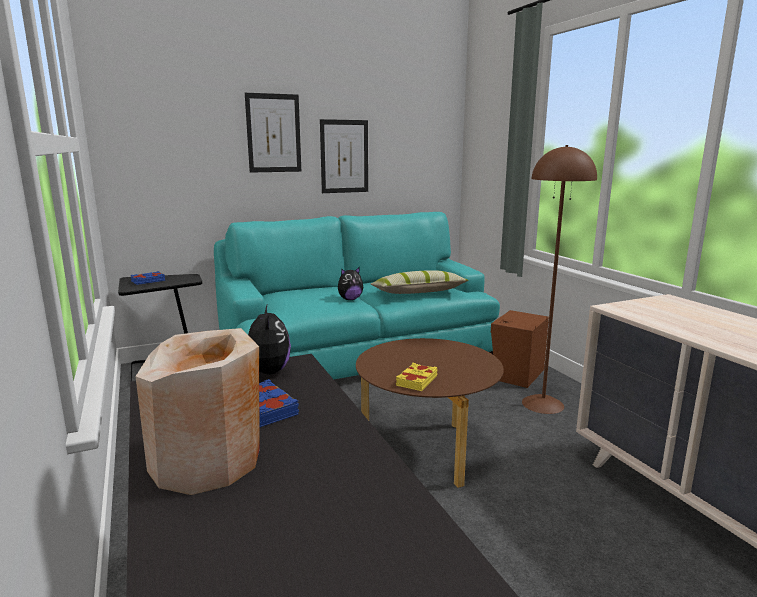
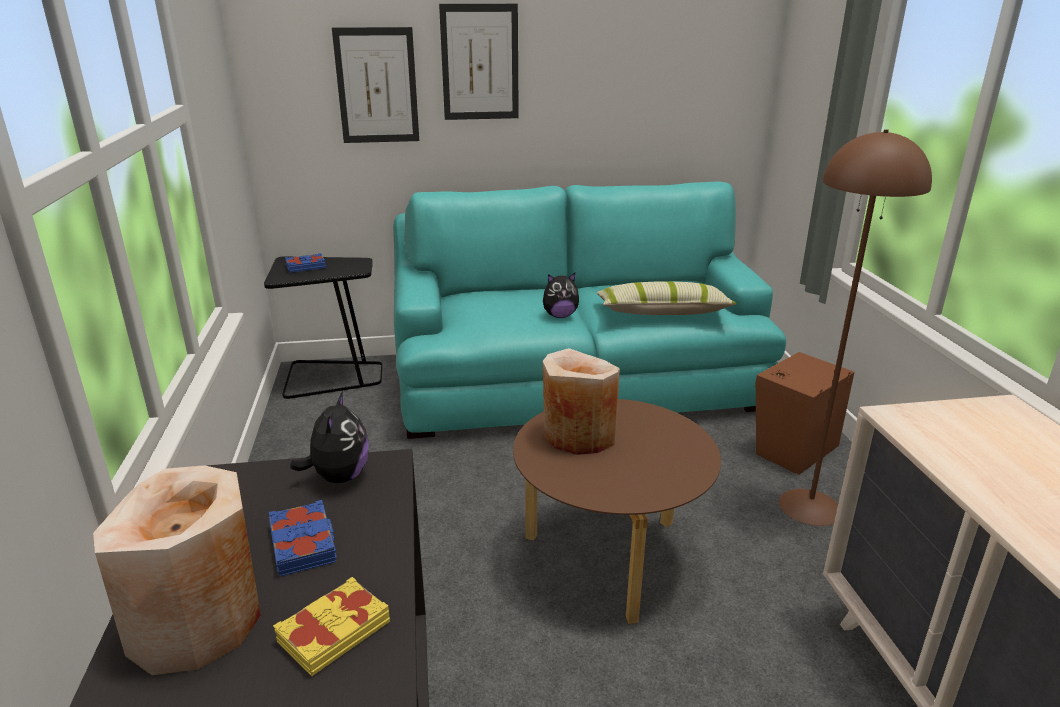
camera: 15 degrees right, 10 degrees up
(344, 156) = (584, 95): picture -> picture (377, 86)
(399, 359) = (579, 435): none -> beige vase
(416, 380) = (582, 478): yellow book -> yellow book (333, 631)

